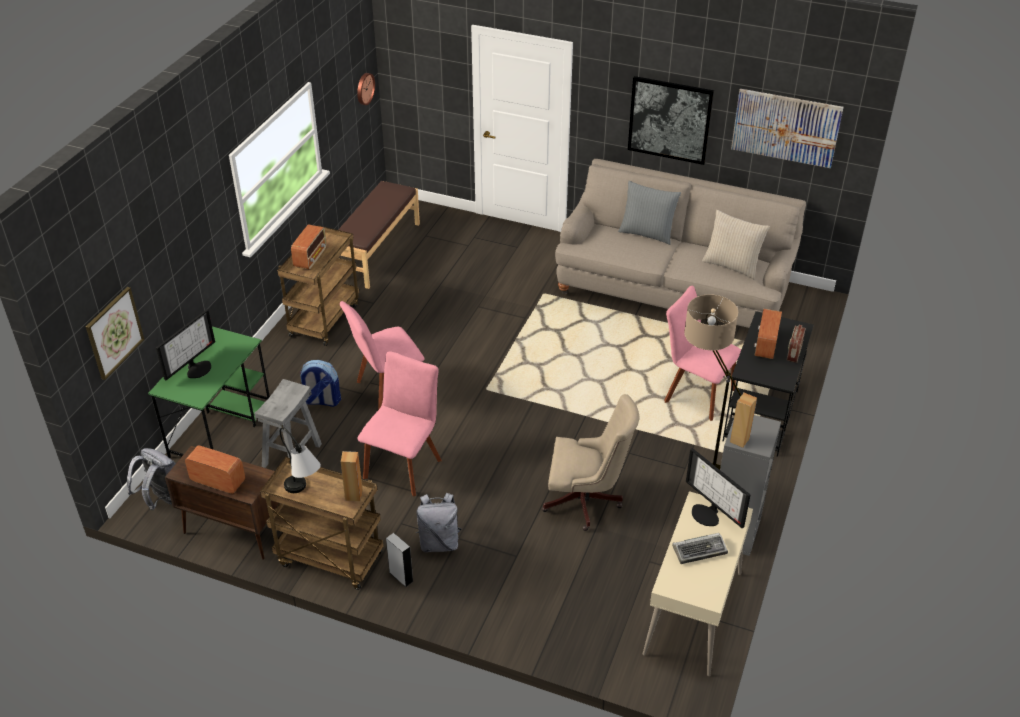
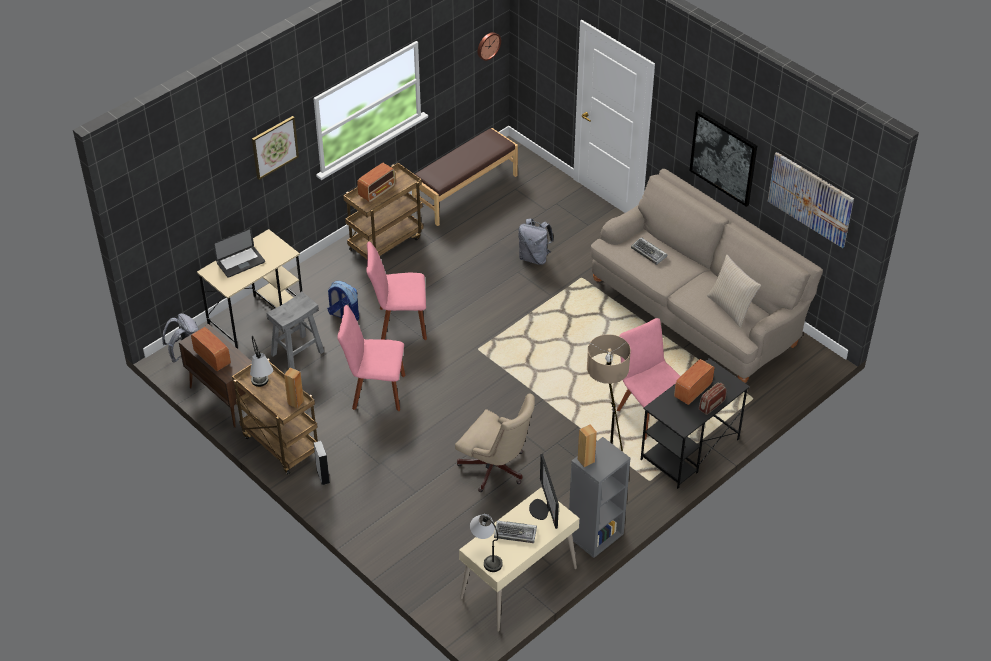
camera: 25 degrees right, 5 degrees up
(114, 332) = (173, 222): picture -> picture (274, 147)
(197, 368) = (240, 262): monitor -> laptop
(221, 430) = (256, 315): green desk -> beige desk
(404, 466) = (375, 391): pink chair -> pink chair turned 135 degrees counterclockwise
(439, 542) = (365, 461): grey backpack -> grey backpack (534, 257)
(620, 240) = (649, 253): none -> keyboard
(647, 233) = (680, 253): grey pillow -> none
(686, 586) = (487, 555): none -> table lamp

